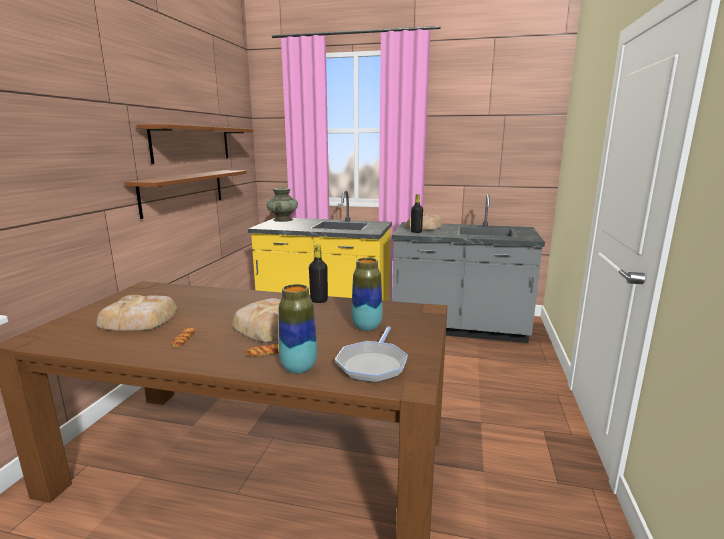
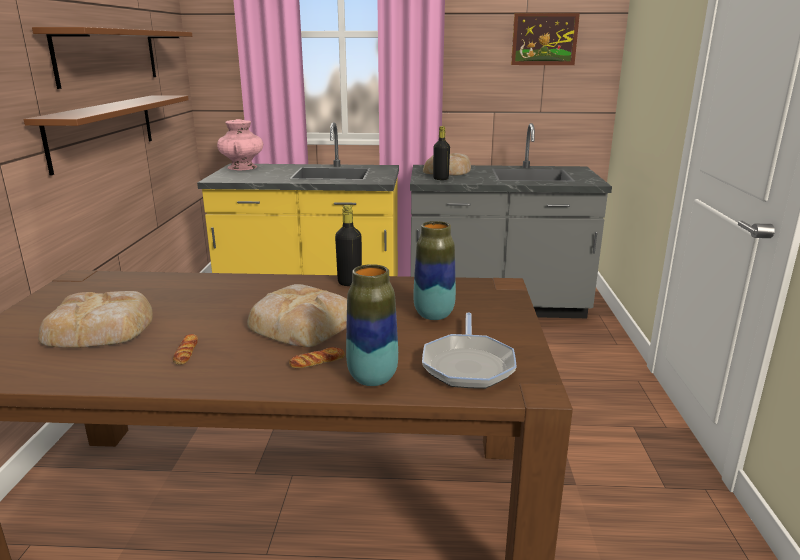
camera: 10 degrees left, 5 degrees up
(283, 220) = (242, 167): turquoise vase -> pink vase
(501, 133) = (544, 39): none -> picture

